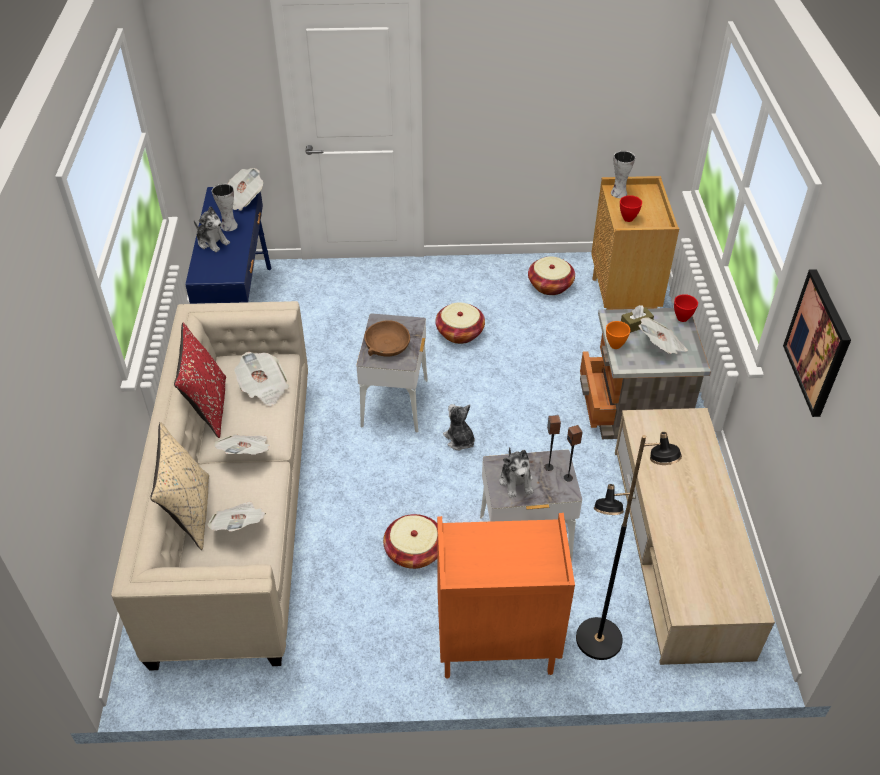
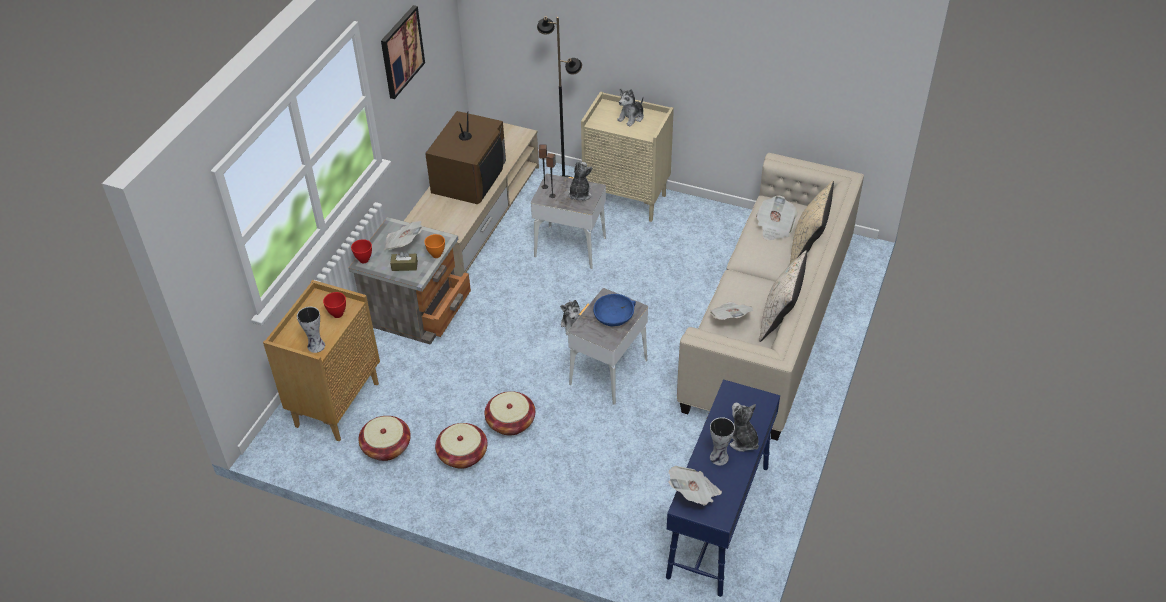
camera: 155 degrees left, 0 degrees up
(208, 407) = (779, 319): red pillow -> beige pillow
(246, 453) = (757, 273): newspaper -> none
(387, 345) = (614, 315): brown bowl -> blue bowl
(414, 551) = (650, 261): basket -> basket (462, 454)
(495, 645) = (627, 200): orange cabinet -> beige cabinet
(499, 561) = (631, 117): none -> plush toy
(691, 505) = (470, 176): none -> television

